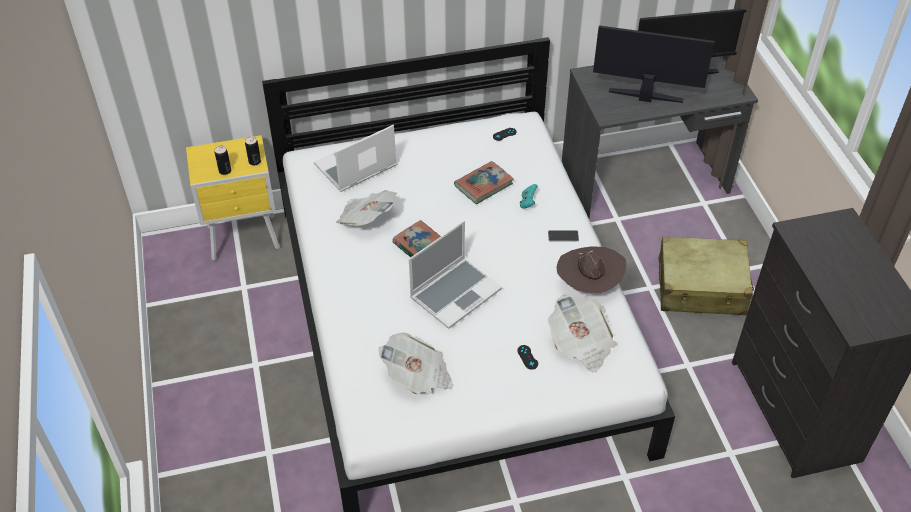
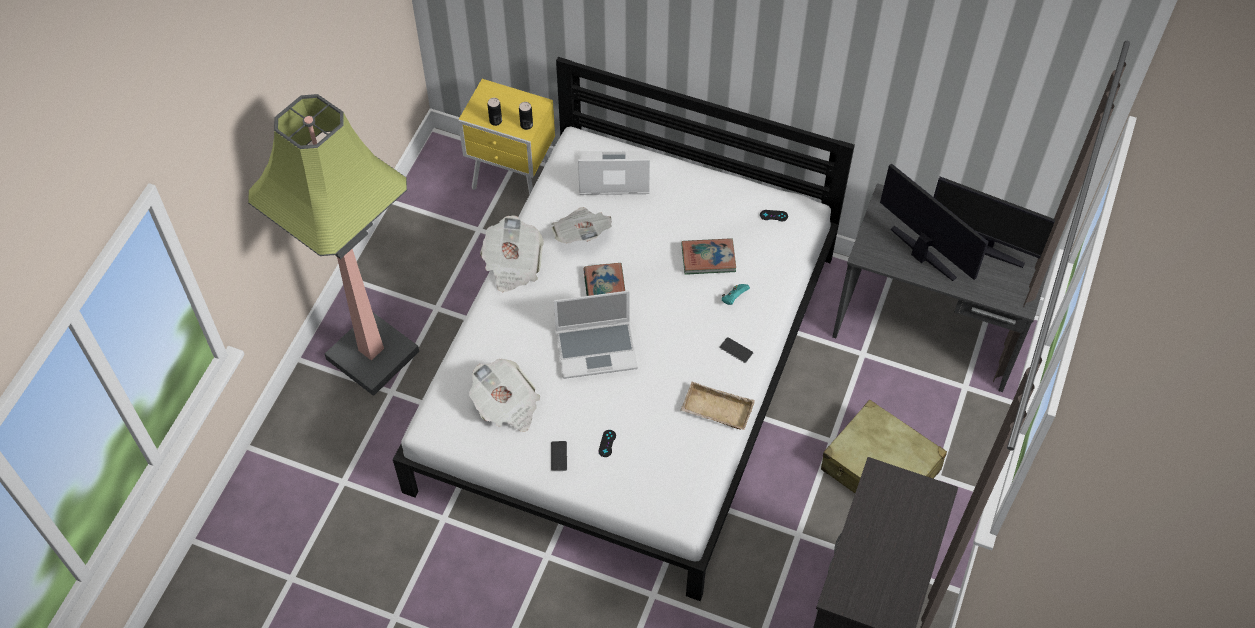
camera: 35 degrees right, 10 degrees up
(226, 431) = (372, 354): none -> floor lamp
(498, 389) = (559, 456): none -> phone
(580, 344) = (660, 460): newspaper -> newspaper (512, 265)
(588, 286) = (715, 411): brown hat -> beige tray

